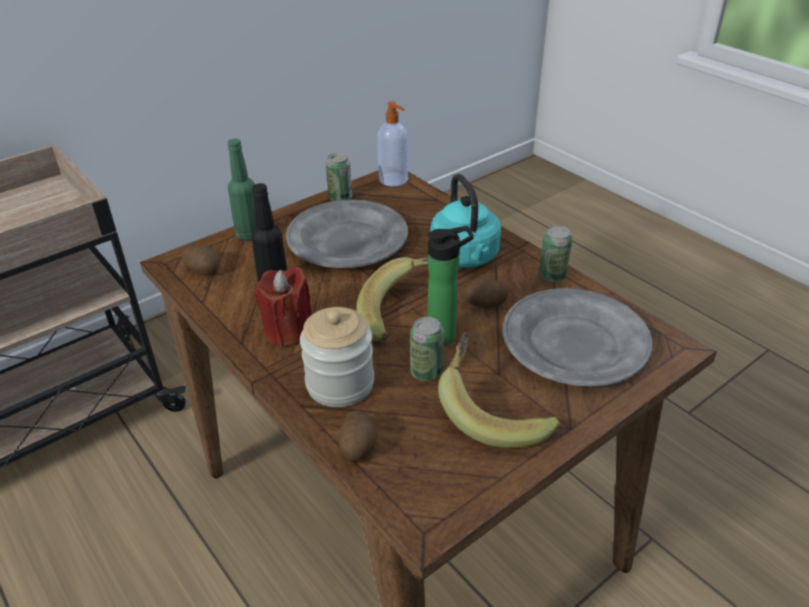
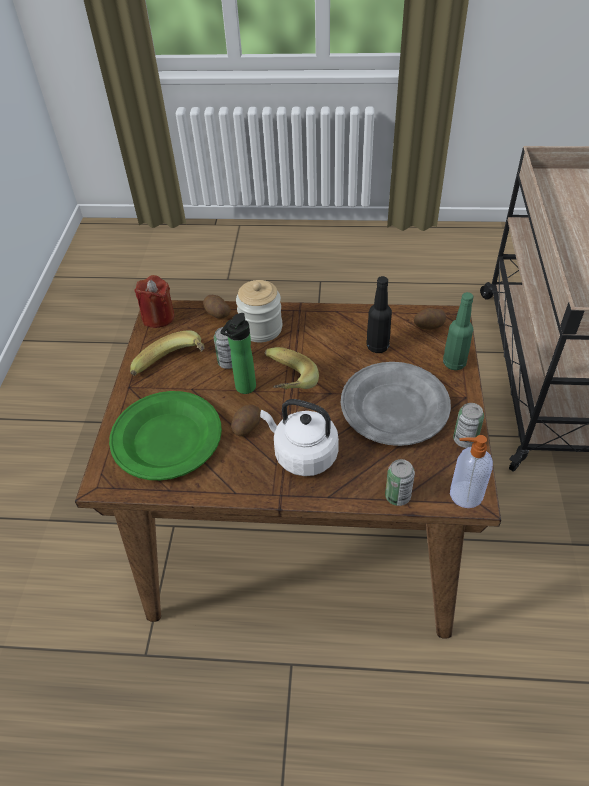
camera: 135 degrees right, 10 degrees up
(288, 330) = (325, 332): red candle -> red candle (158, 317)
(466, 257) = (302, 454): turquoise kettle -> white kettle
(552, 276) = (229, 485): can -> can (397, 496)
(574, 343) = (167, 438): grey plate -> green plate

